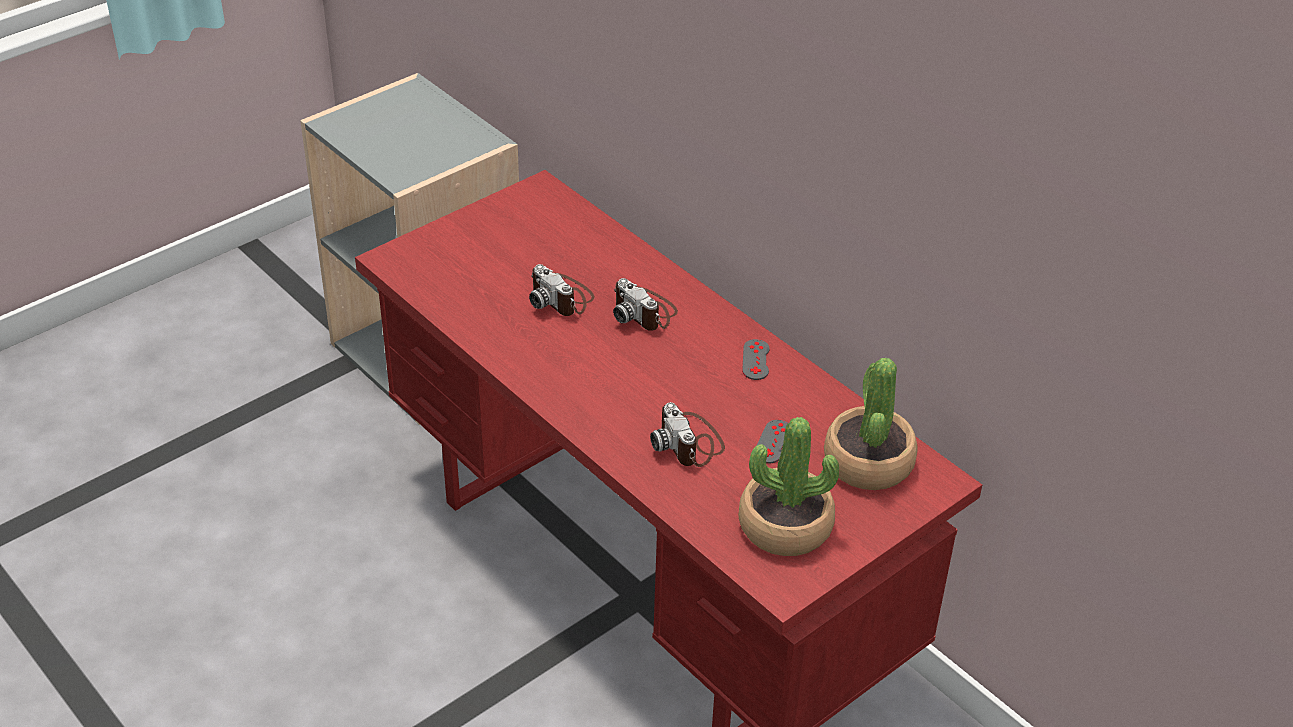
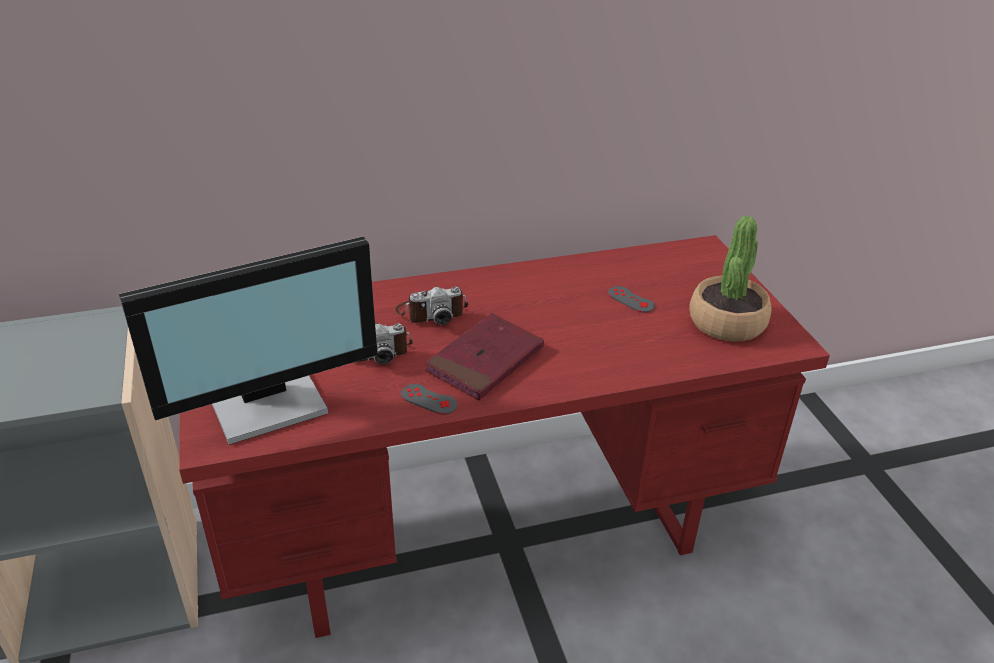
camera: 65 degrees left, 5 degrees down
(454, 267) = (268, 402): none -> monitor
(592, 369) = (485, 360): none -> red book
(689, 443) = (610, 338): camera -> none
(755, 360) = (531, 279): grey game controller -> grey game controller (429, 399)
(868, 462) = (674, 268): potted plant -> none

